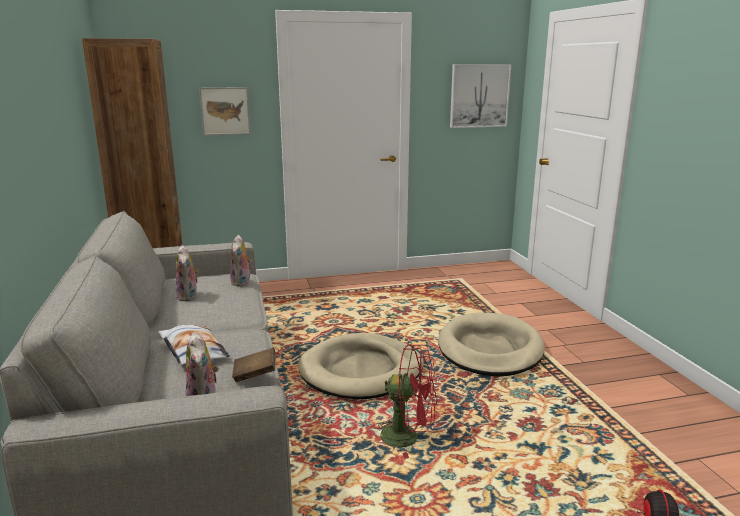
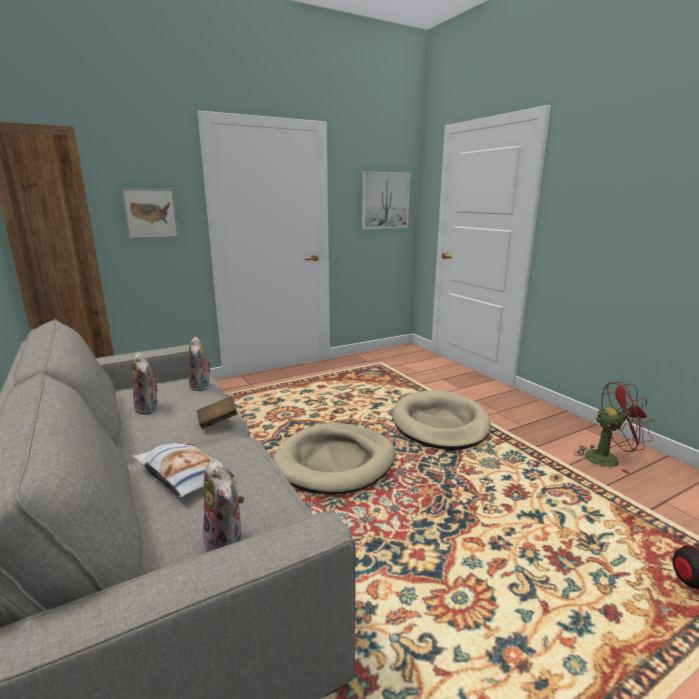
camera: 15 degrees left, 0 degrees up
(255, 375) = (273, 494): brown book -> brown book (217, 421)
(408, 437) = (414, 526): red fan -> red fan (608, 458)

